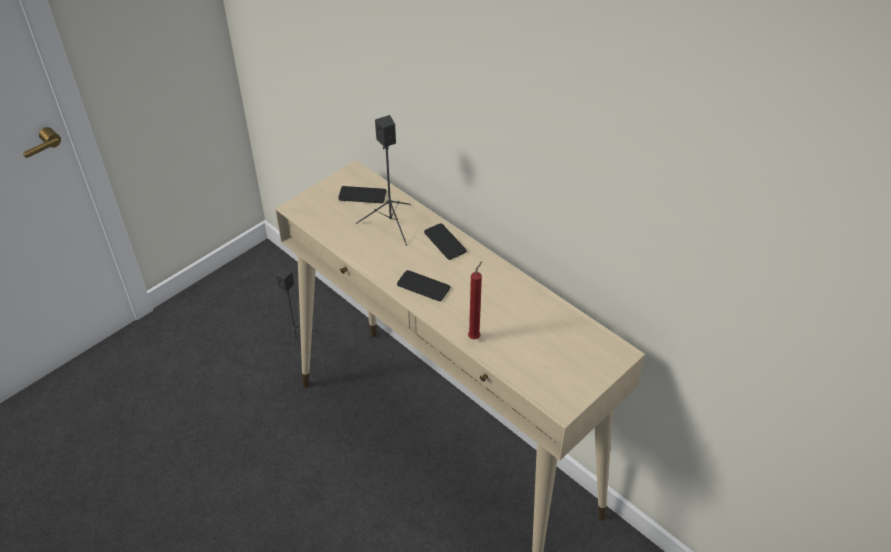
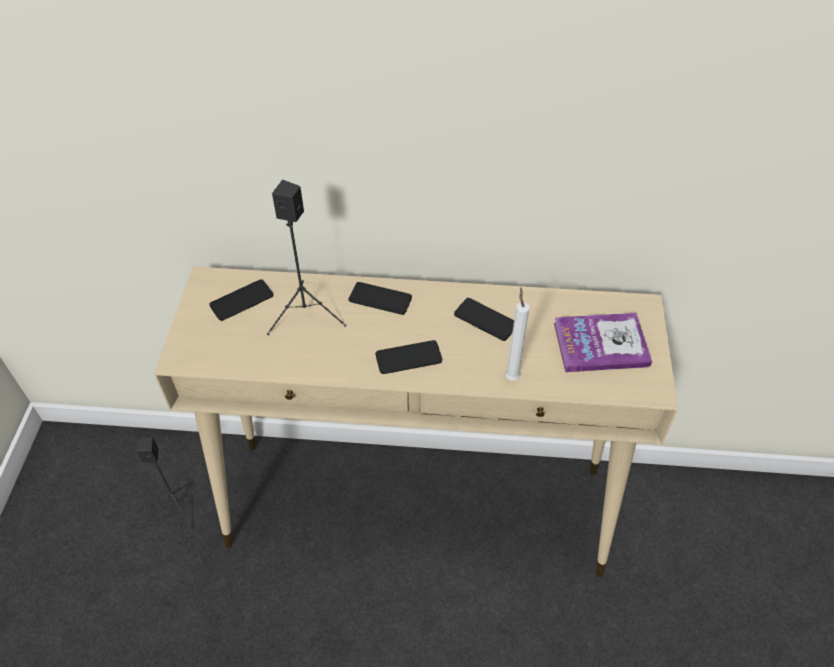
camera: 40 degrees left, 5 degrees up
(475, 336) = (511, 376): red candle -> white candle
(498, 294) = (485, 319): none -> phone
(559, 356) = (600, 344): none -> book

